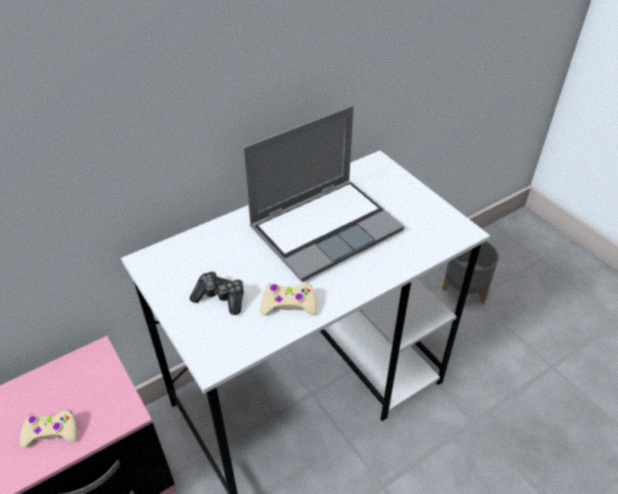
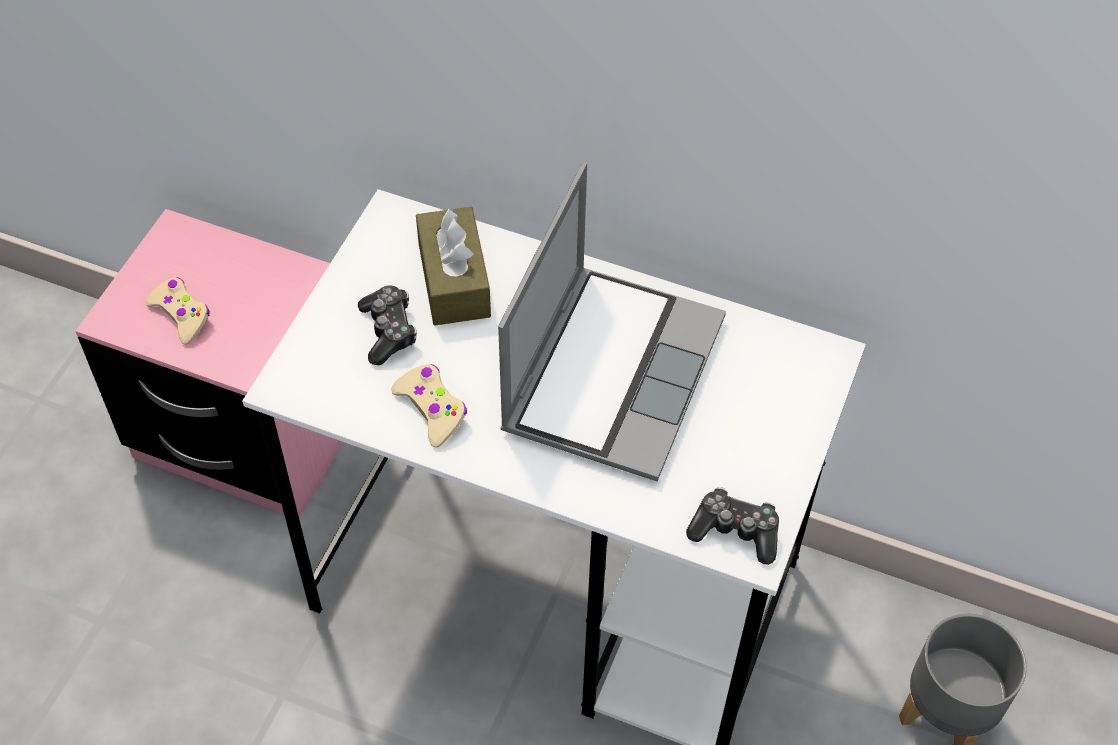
camera: 55 degrees right, 10 degrees up
(214, 256) = (454, 280): none -> brown tissue box
(326, 228) = (611, 371): laptop -> laptop turned 90 degrees counterclockwise
(449, 232) = (735, 531): none -> game controller

